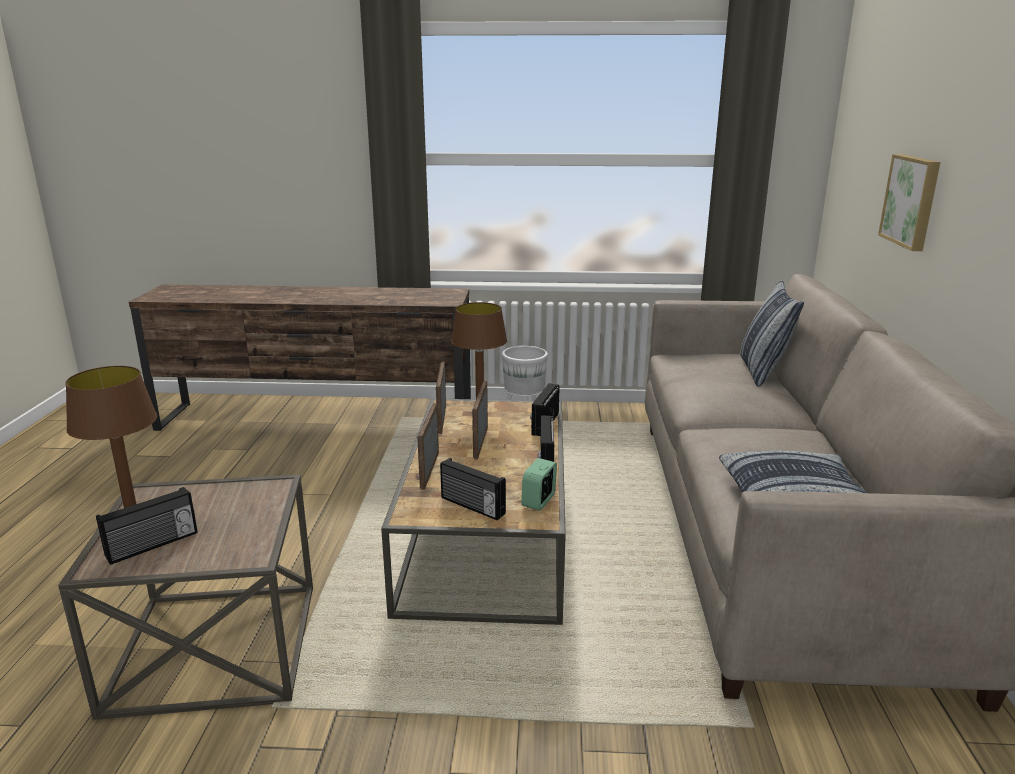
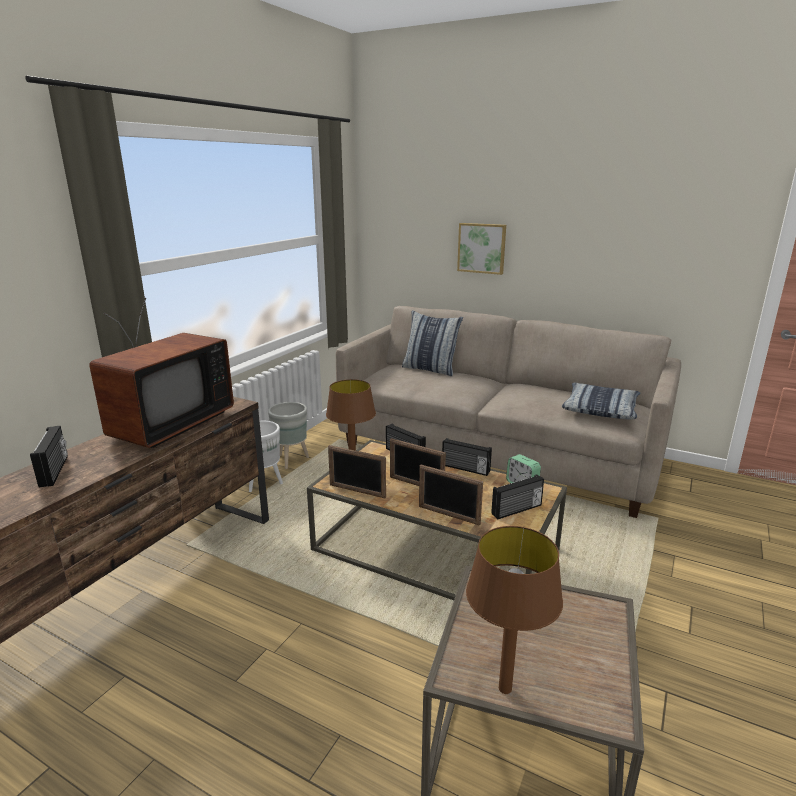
camera: 65 degrees left, 0 degrees up
(153, 545) = (574, 672): radio -> radio (55, 471)
(382, 296) = (166, 426): none -> television
(583, 414) = (291, 460): none -> grey planter

